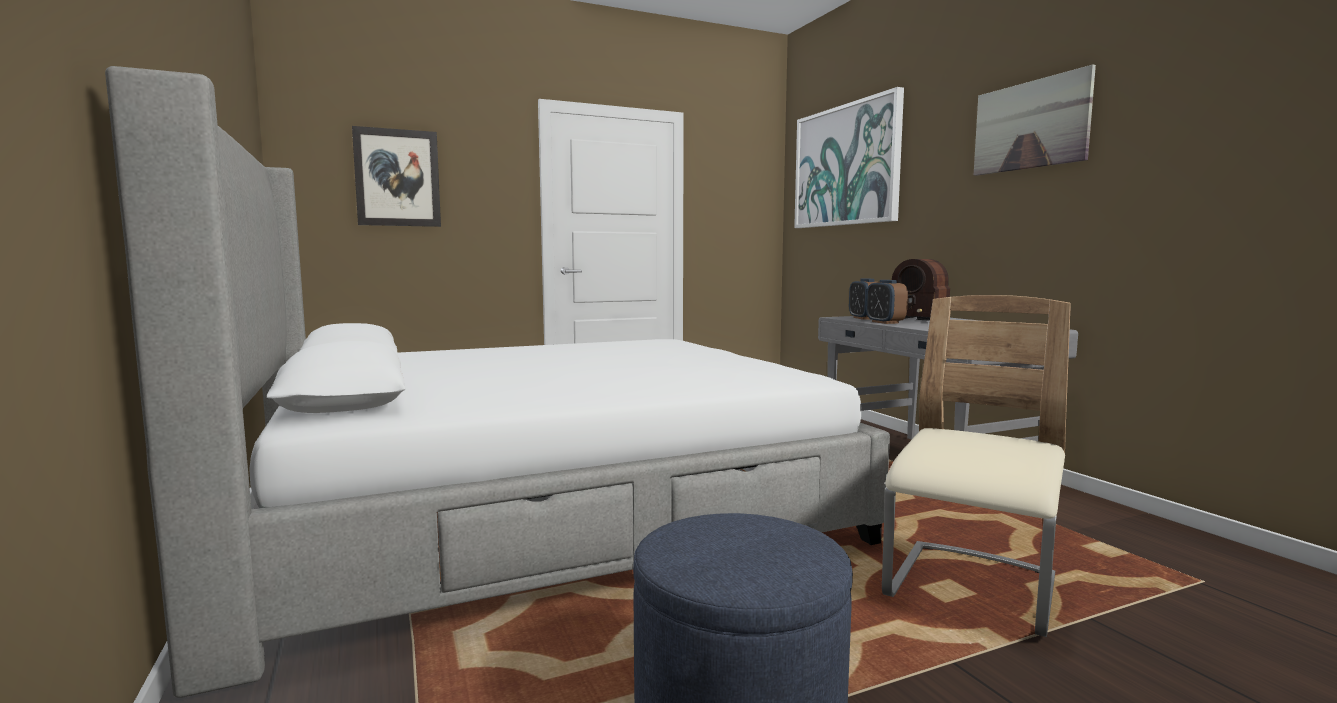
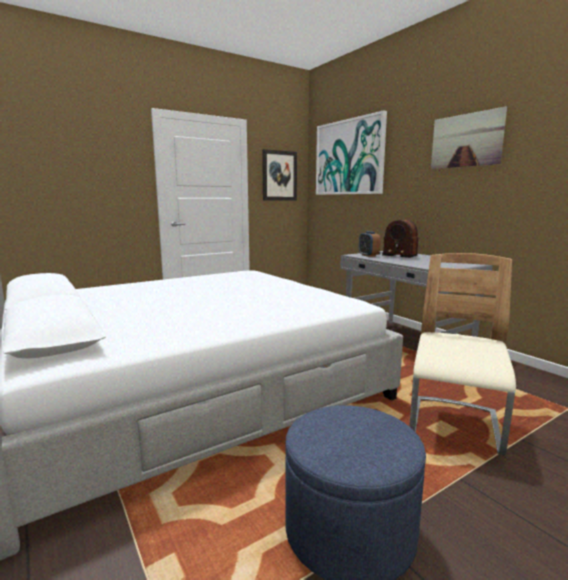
camera: 10 degrees left, 5 degrees up
(397, 178) = (54, 162): picture -> picture (279, 175)
(885, 322) = (383, 259): alarm clock -> none

